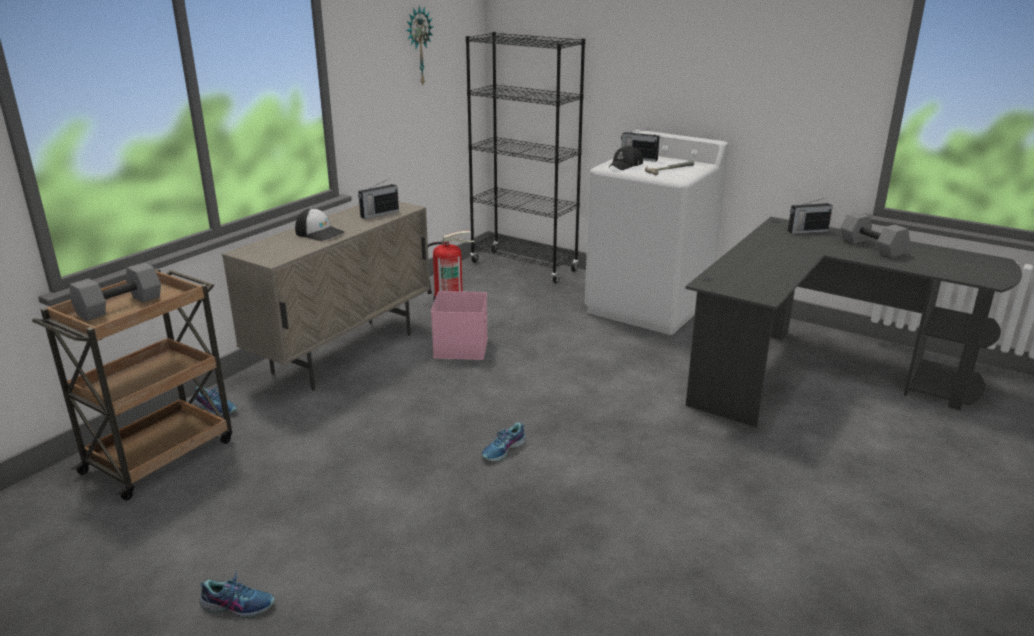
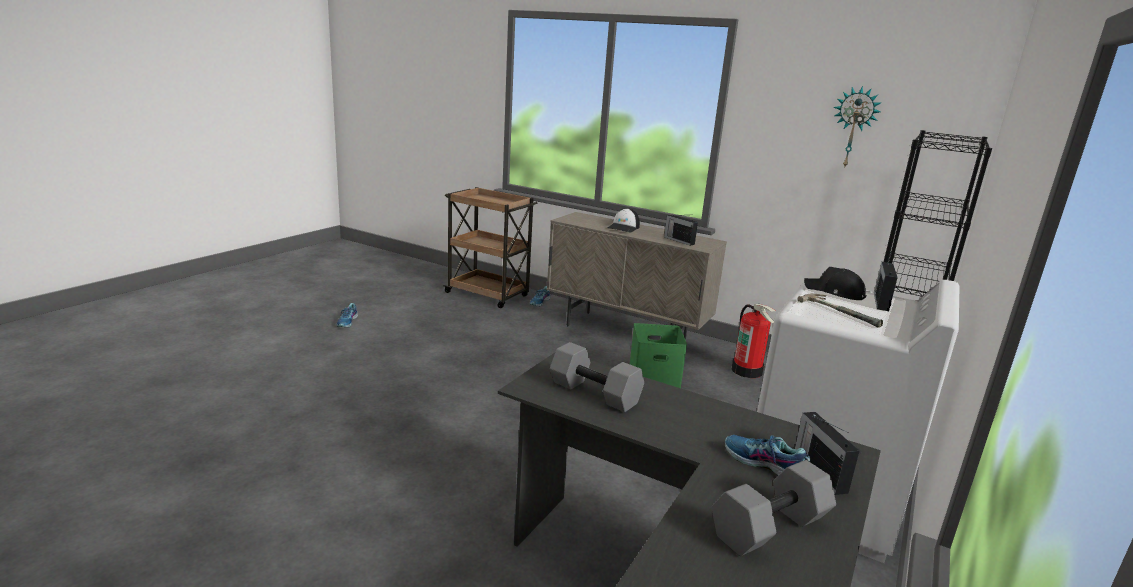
camera: 85 degrees right, 5 degrees down
(119, 305) = (492, 200): grey dumbbell -> grey dumbbell (596, 393)
(462, 348) = (653, 377): pink storage box -> green storage box
(504, 450) = (481, 392): shoe -> shoe (764, 464)

